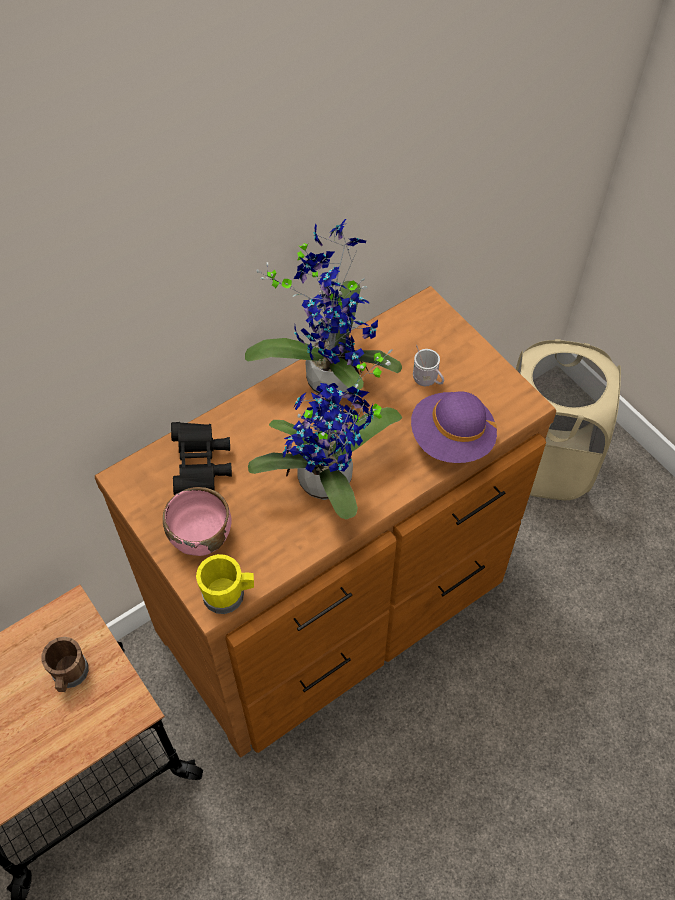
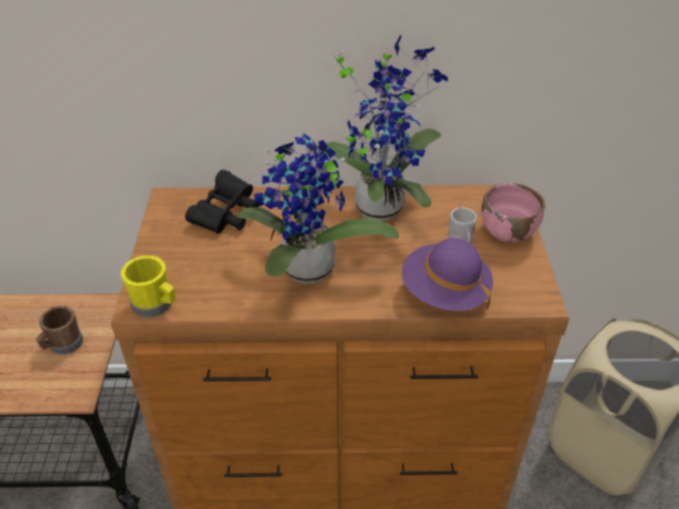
camera: 35 degrees right, 15 degrees down
(201, 535) = (179, 257): pink bowl -> pink bowl (508, 231)

